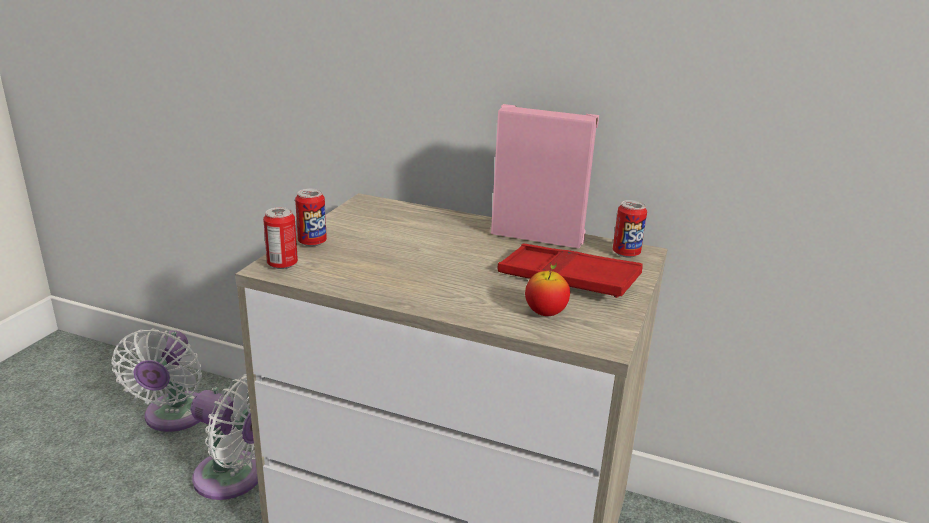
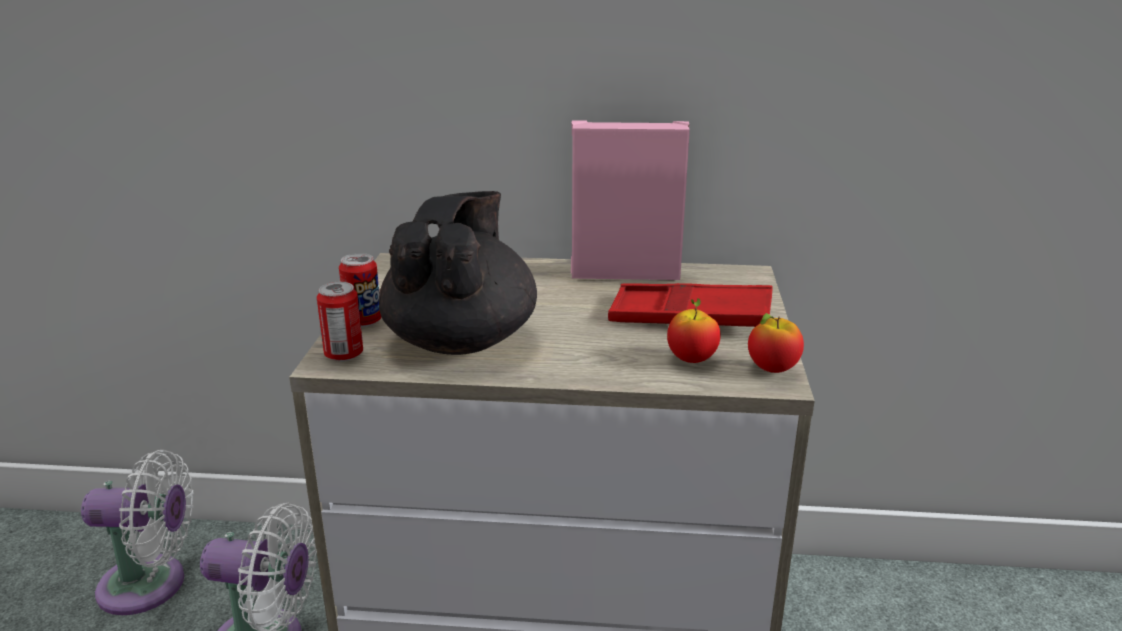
camera: 15 degrees left, 0 degrees up
(174, 417) = (151, 585): white fan -> white fan turned 75 degrees counterclockwise
(374, 267) = (461, 340): none -> black teapot
(608, 333) = (772, 369): none -> apple
(626, 253) = (732, 278): can -> none

